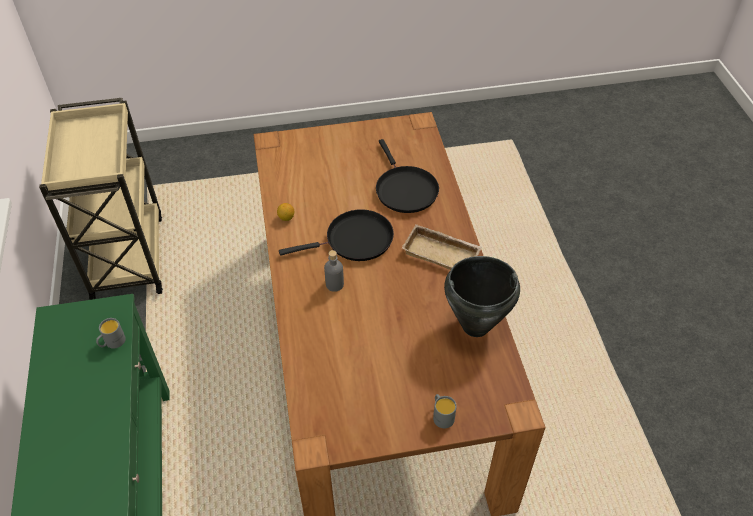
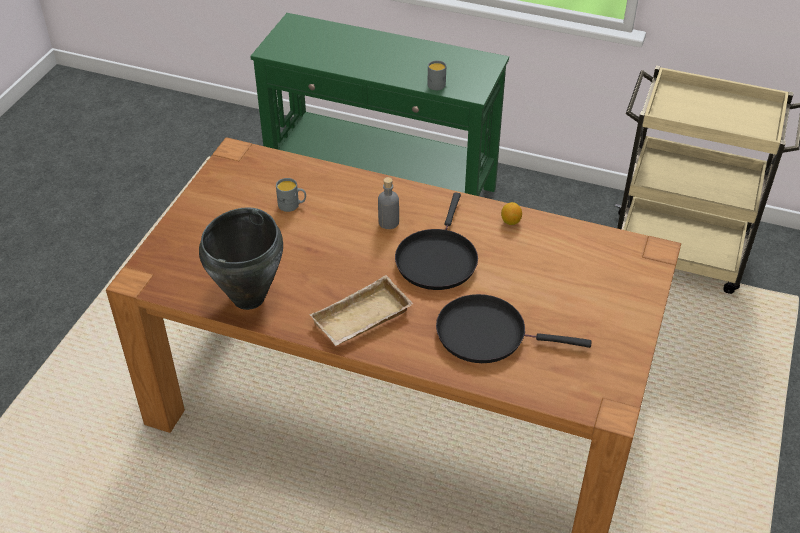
camera: 120 degrees right, 5 degrees down
(441, 415) = (185, 230): grey mug -> grey mug (292, 205)

